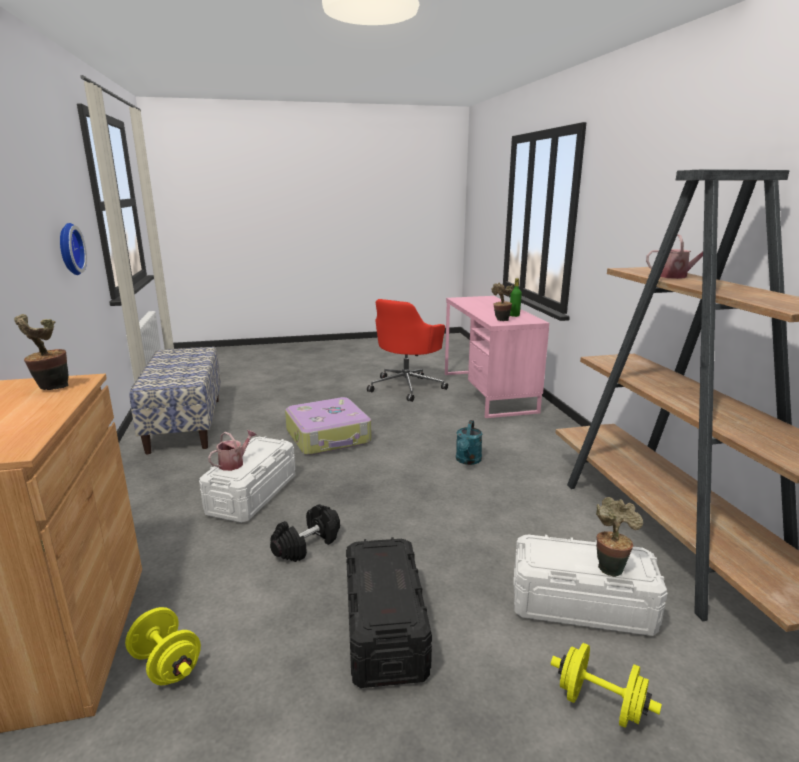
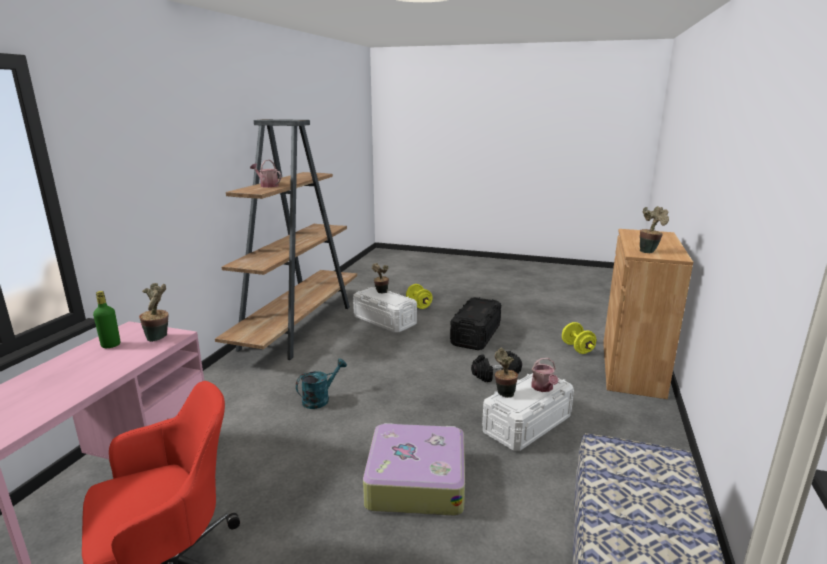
camera: 150 degrees left, 0 degrees up
(68, 249) = (786, 258): wall clock -> none
(234, 463) = (543, 388): watering can -> watering can turned 75 degrees counterclockwise
(275, 449) = (503, 393): none -> potted plant

